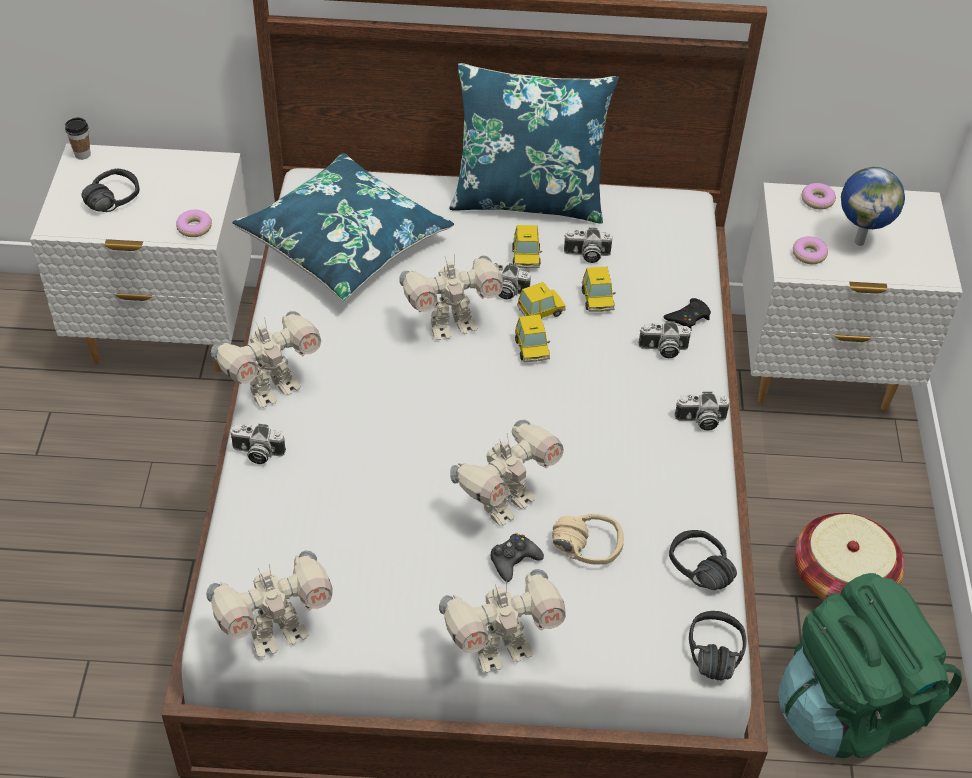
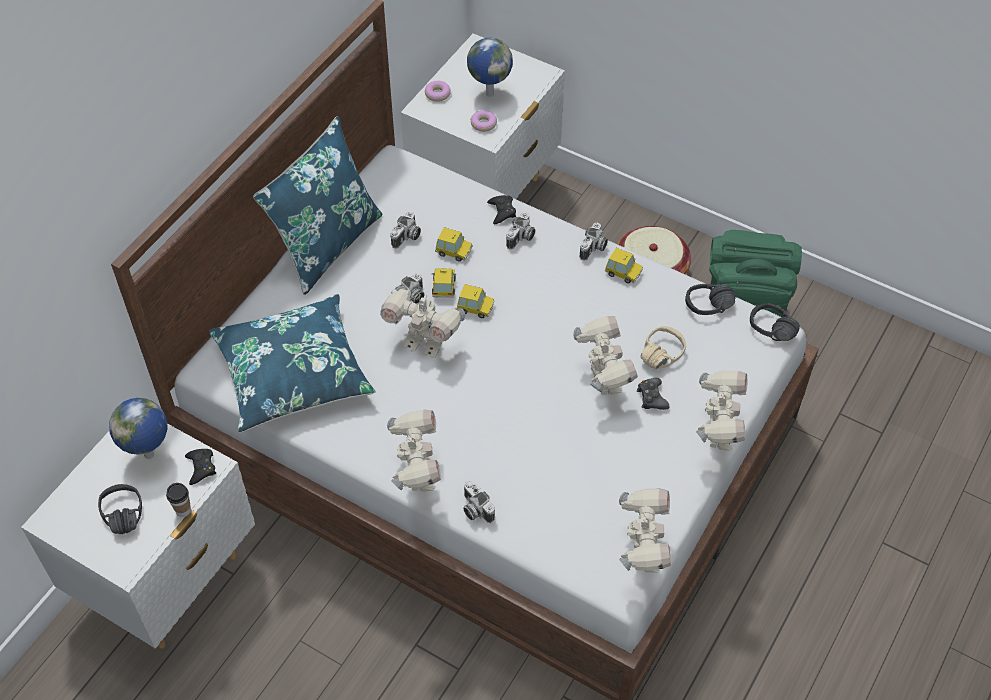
camera: 60 degrees left, 5 degrees up
(82, 154) = (46, 519): cup -> cup (183, 510)
(188, 188) = (150, 455): none -> globe
(194, 227) = (201, 467): donut -> black game controller
(257, 453) = (475, 509): camera -> camera turned 105 degrees clockwise
(451, 325) = (424, 343): toy robot -> toy robot turned 105 degrees clockwise
(526, 257) = (385, 272): toy car -> toy car (623, 272)

